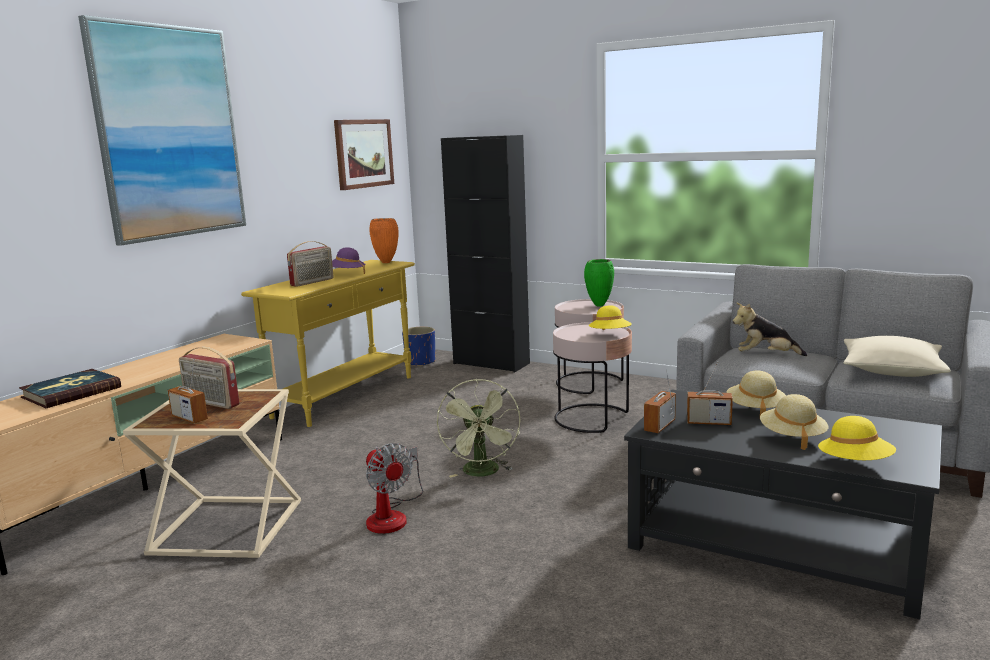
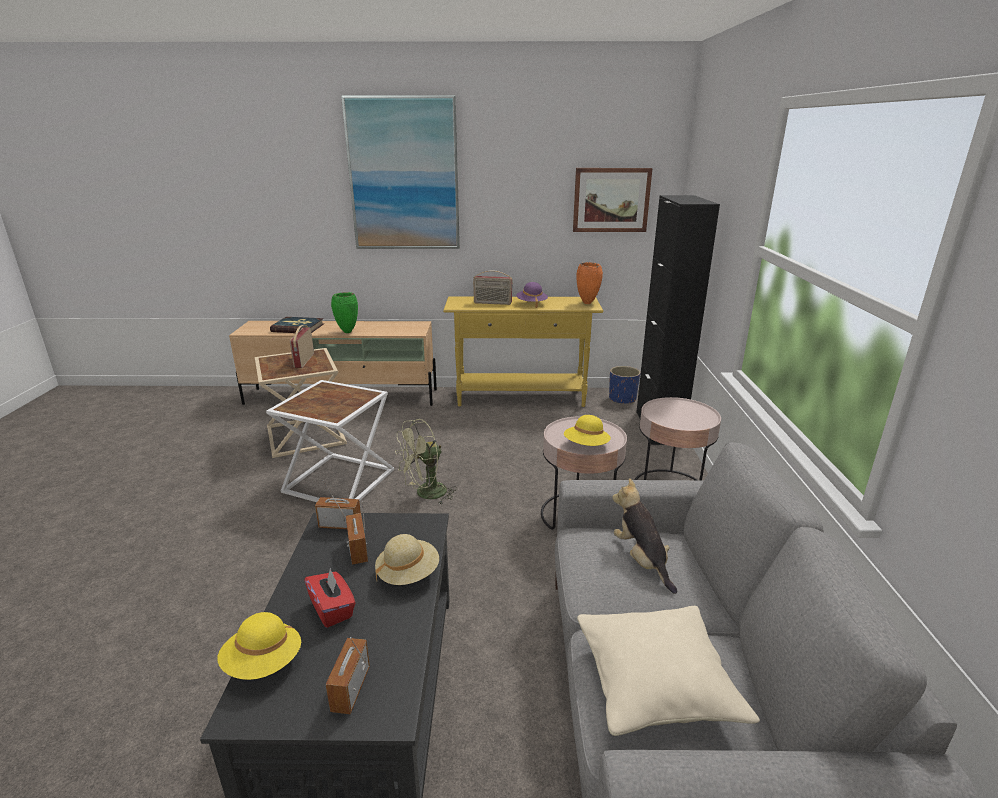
camera: 60 degrees right, 10 degrees up
(189, 418) = (275, 364): radio -> radio (350, 689)
(392, 515) = (341, 481): fan -> white side table
(598, 306) = (693, 417): green vase -> green vase (347, 332)
(792, 437) = (332, 609): beige hat -> red tissue box

